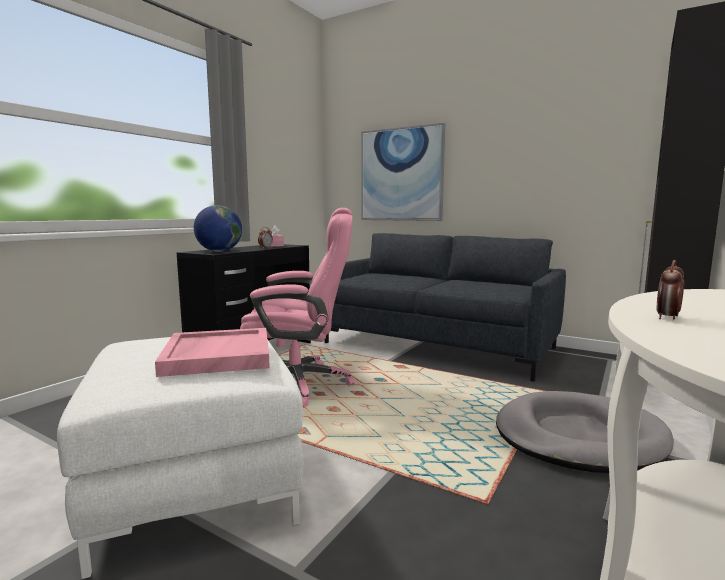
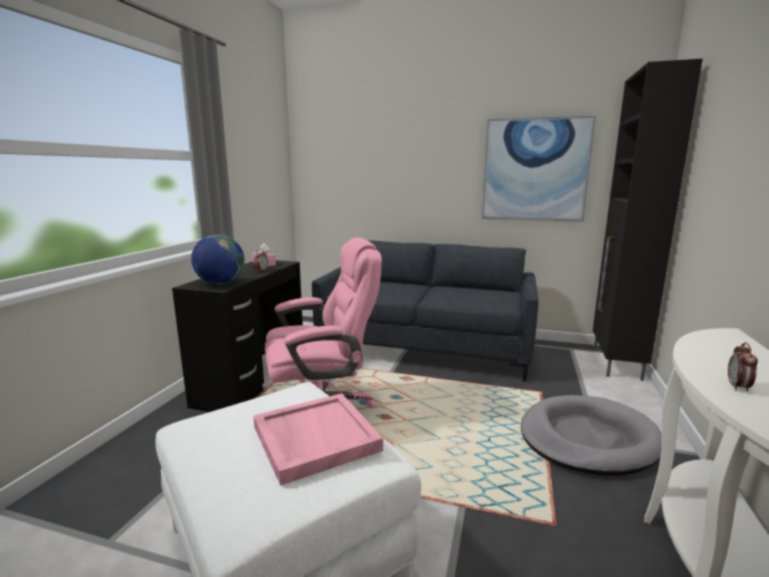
camera: 15 degrees left, 5 degrees up
(401, 174) = (376, 180): picture -> picture (535, 170)

